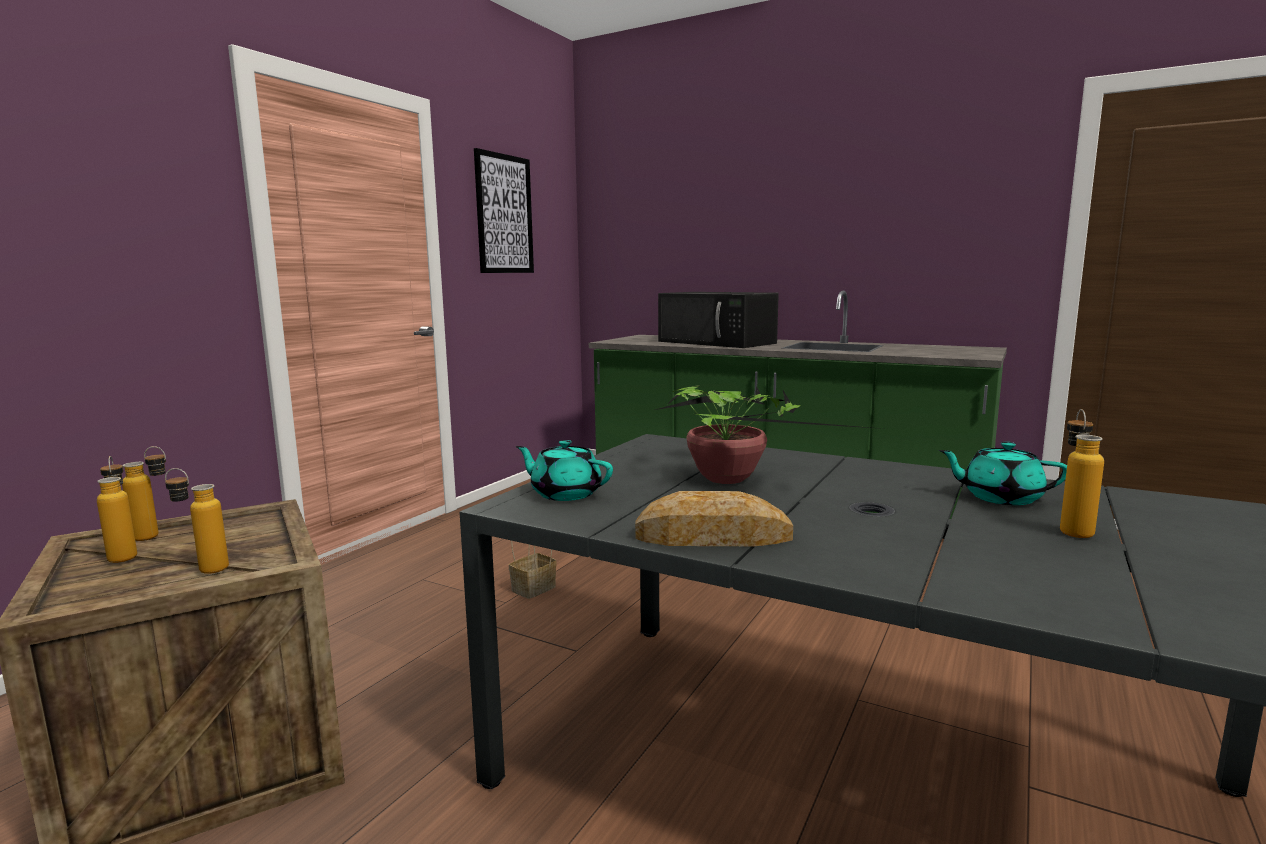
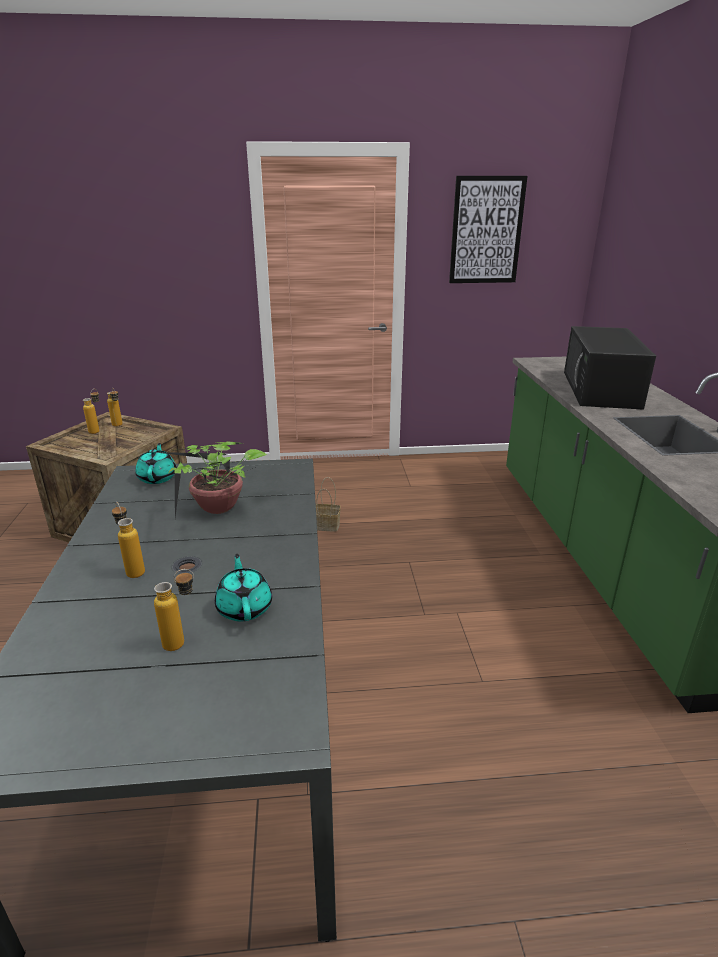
camera: 55 degrees right, 15 degrees up
(203, 569) = (91, 448): bottle -> bottle (133, 570)
(713, 537) = (106, 531): bread -> none

